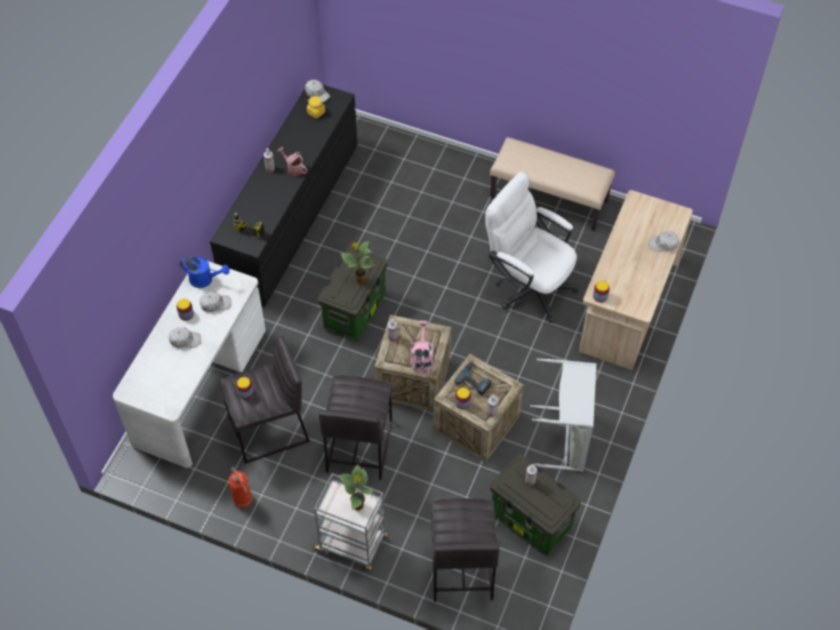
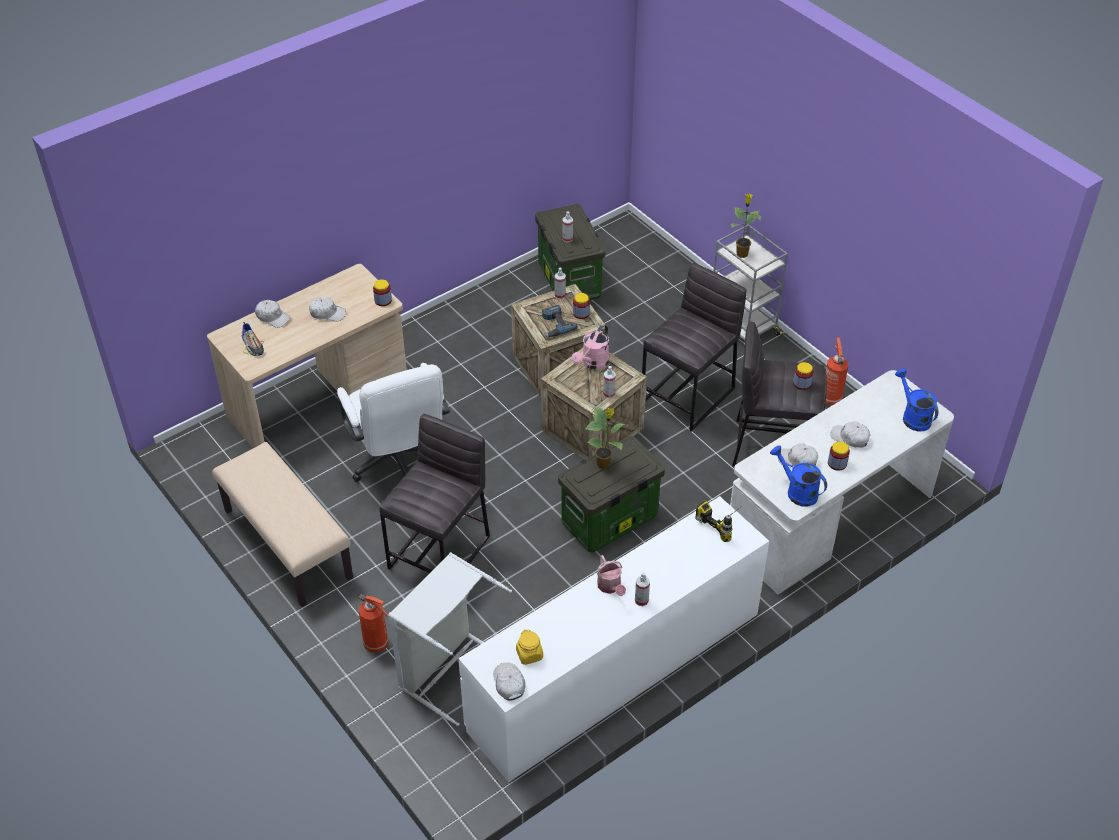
camera: 150 degrees left, 10 degrees down
(144, 381) = (913, 416): none -> blue watering can
(291, 217) = (616, 670): black dresser -> white dresser
(442, 168) = (377, 644): none -> fire extinguisher
(460, 567) = (656, 275): grey stool -> grey stool (440, 552)
(565, 439) = (486, 321): grey laundry basket -> grey laundry basket (447, 670)
(629, 266) = (327, 313): none -> white cap
(653, 216) = (253, 345): none -> shoe

